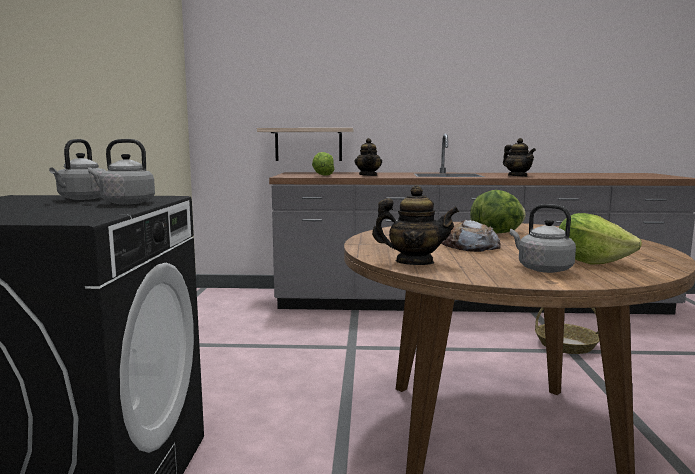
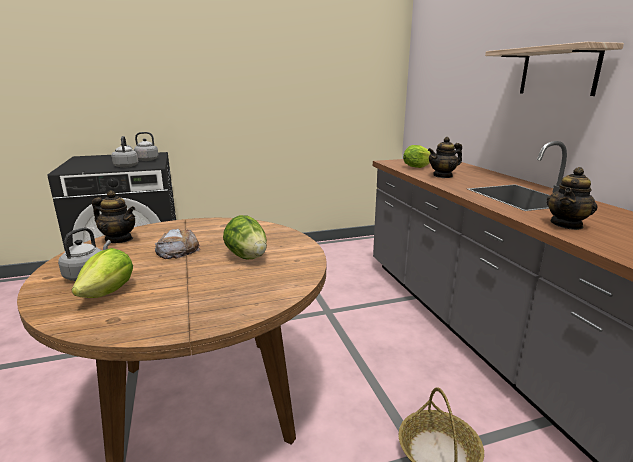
camera: 70 degrees right, 10 degrees up
(308, 144) = (461, 133): shelf -> shelf (558, 71)
(414, 262) = (119, 239): teapot -> teapot turned 60 degrees counterclockwise

